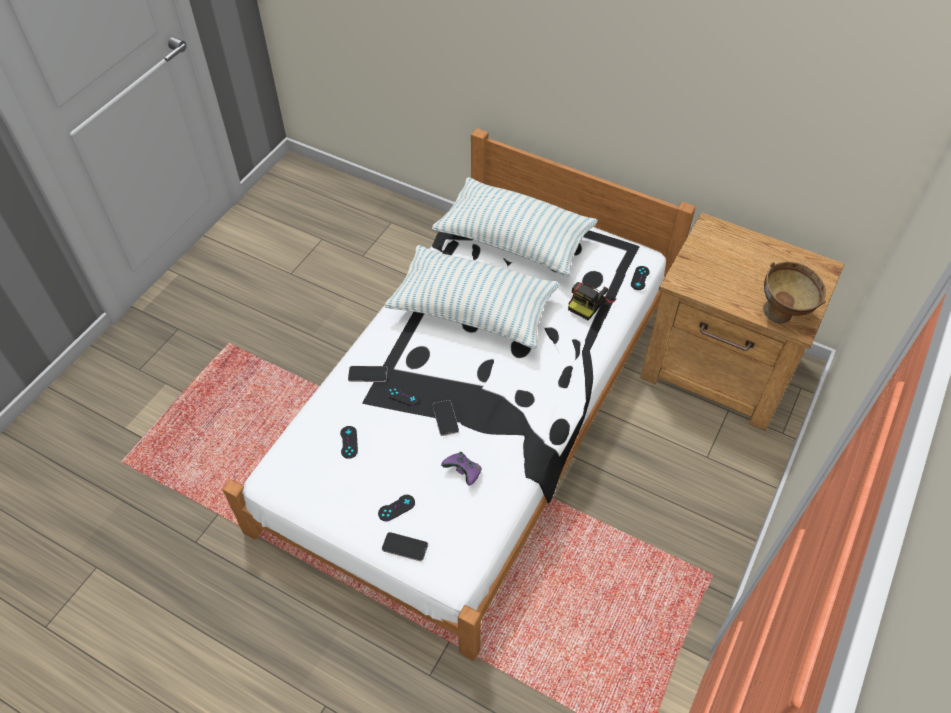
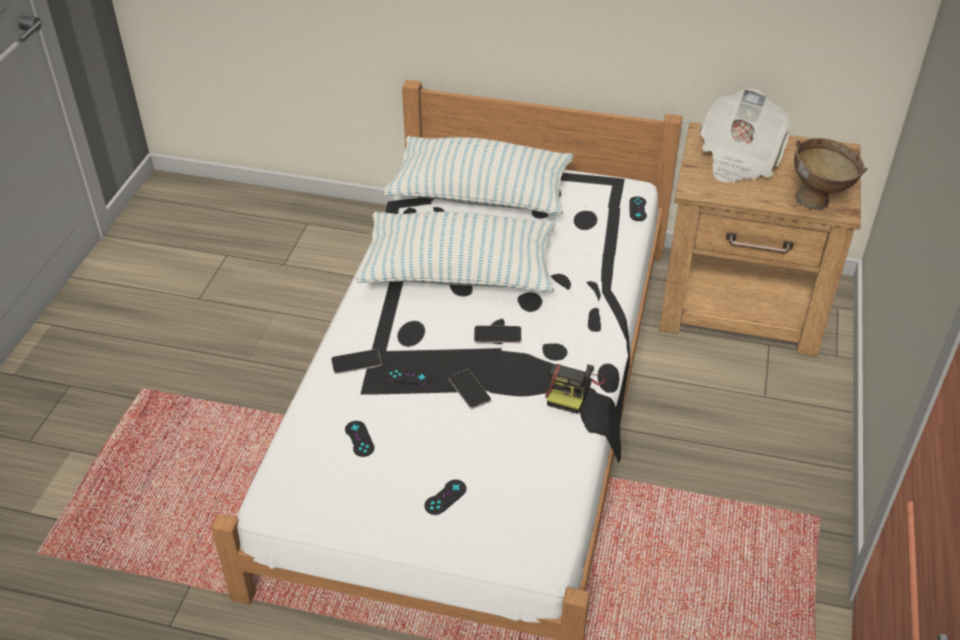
camera: 15 degrees left, 10 degrees down
(405, 547) = (471, 537): phone -> phone (497, 335)
(463, 472) = (512, 442): purple game controller -> none
(590, 302) = (592, 241): camera -> camera (572, 389)
(730, 257) = (739, 158): none -> newspaper

